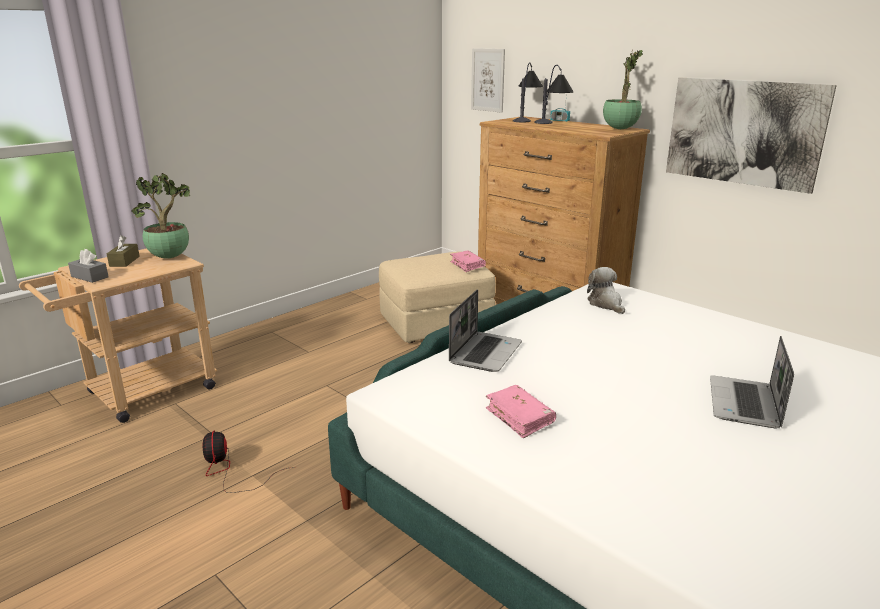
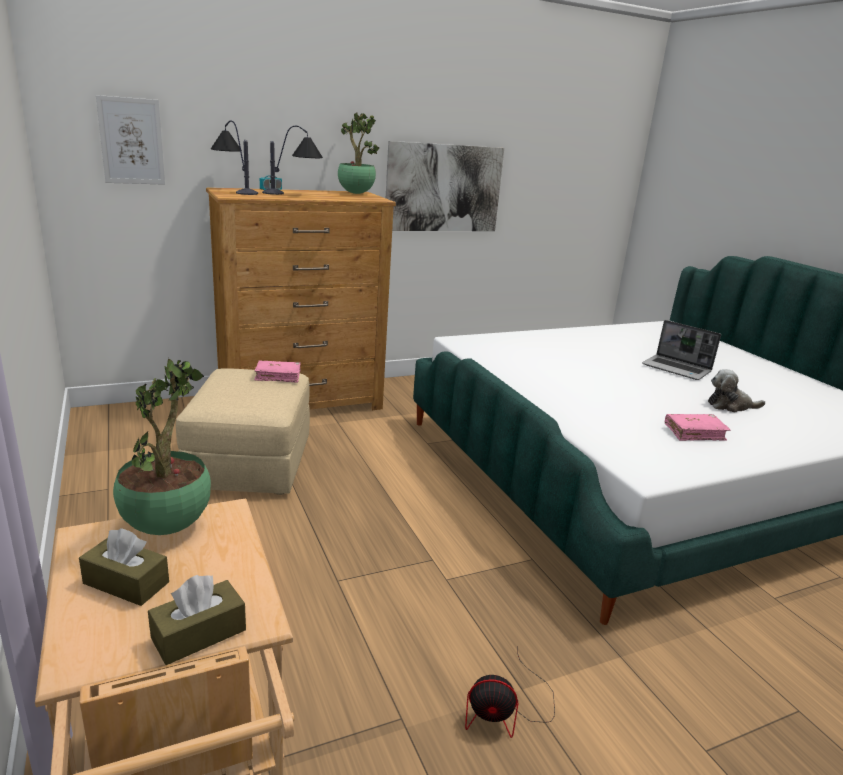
camera: 70 degrees left, 0 degrees up
(89, 277) = (199, 634): grey tissue box -> brown tissue box
(485, 352) = (573, 415): laptop -> none
(606, 304) = (495, 351): plush toy -> plush toy (730, 406)

